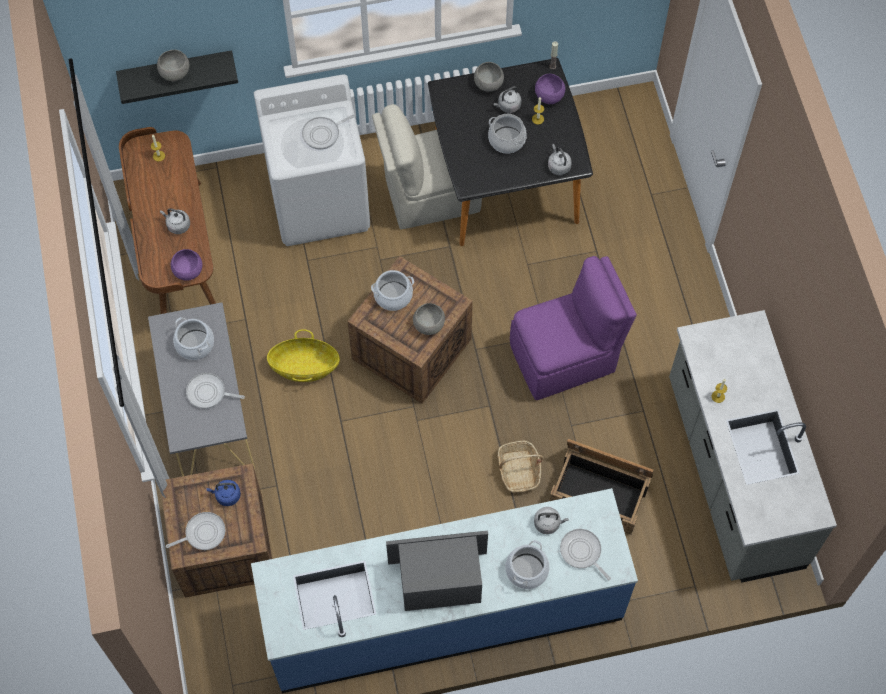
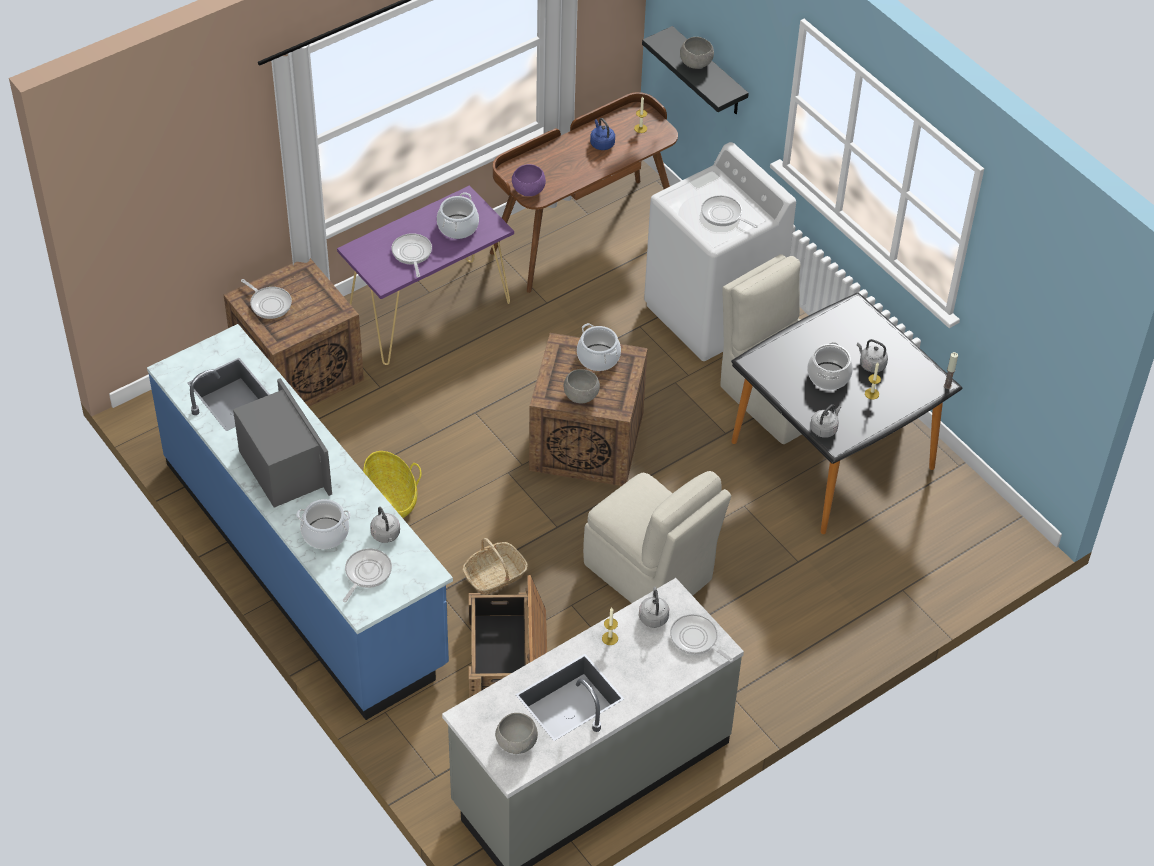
camera: 65 degrees right, 15 degrees down
(177, 225) = (573, 166): grey kettle -> grey kettle (653, 616)
(209, 414) = (429, 312): grey console table -> purple console table
(226, 496) = (315, 307): blue kettle -> blue kettle (601, 143)
(304, 366) = (519, 364): basket -> basket (390, 498)
(489, 84) = (888, 340): grey bowl -> grey bowl (517, 743)
(549, 96) = (906, 394): purple bowl -> none
(565, 357) = (650, 574): purple chair -> beige chair
(741, 337) = (696, 639): none -> frying pan

